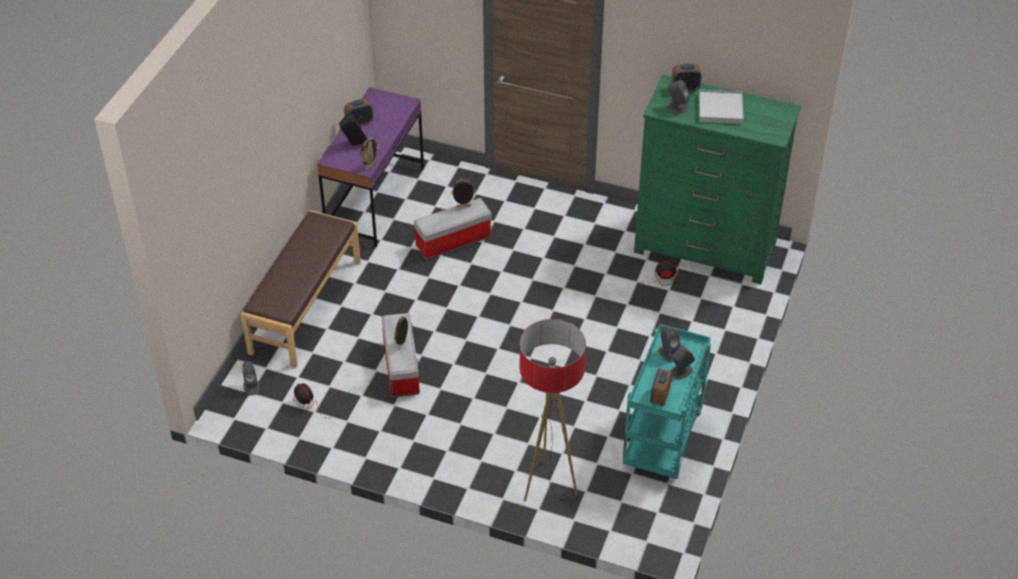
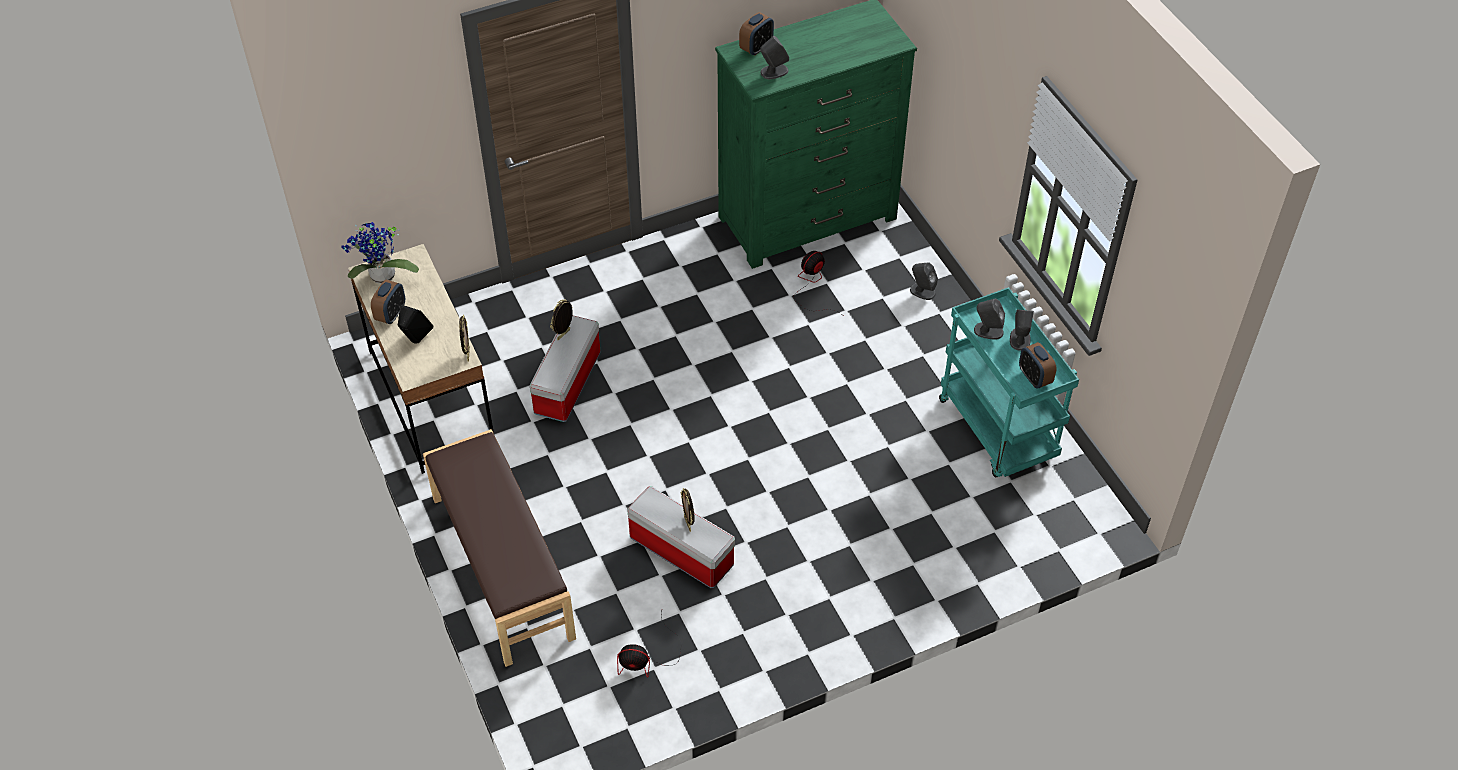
camera: 45 degrees left, 5 degrees up
(251, 386) = (554, 697): grey speaker -> grey speaker (922, 291)
(375, 200) = (431, 398): purple desk -> beige desk
(378, 102) = (381, 278): none -> potted plant
(548, 486) = (959, 553): floor lamp -> none
(720, 109) = (814, 47): white tray -> none

